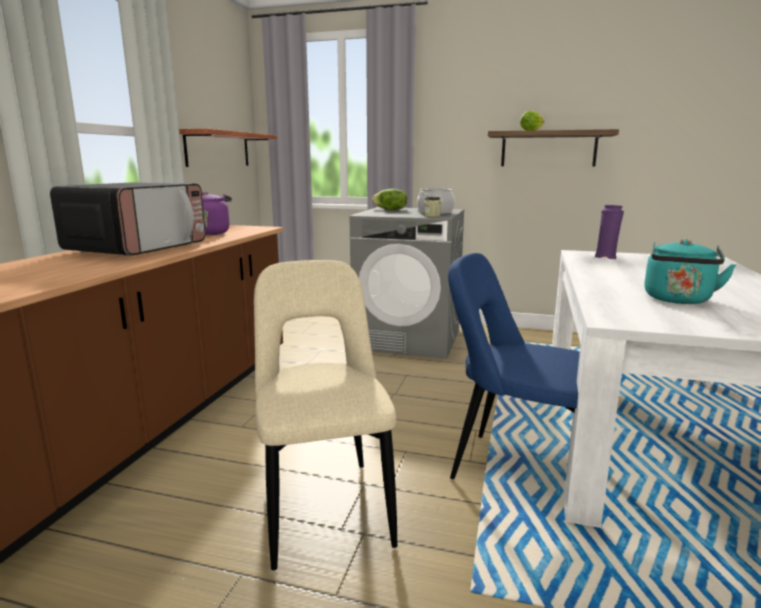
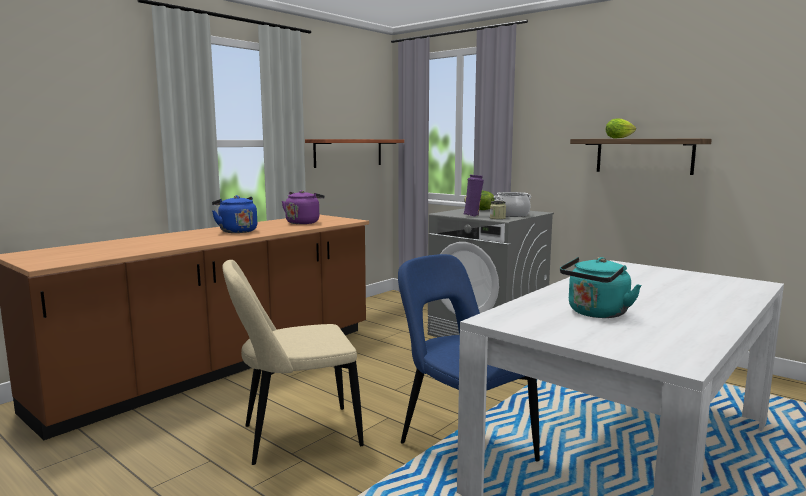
camera: 25 degrees right, 5 degrees down
(138, 248) = (236, 231): microwave -> blue kettle
(324, 505) = (295, 436): beige chair -> beige chair turned 120 degrees counterclockwise
(605, 258) = (634, 272): purple vase -> purple vase (472, 215)

